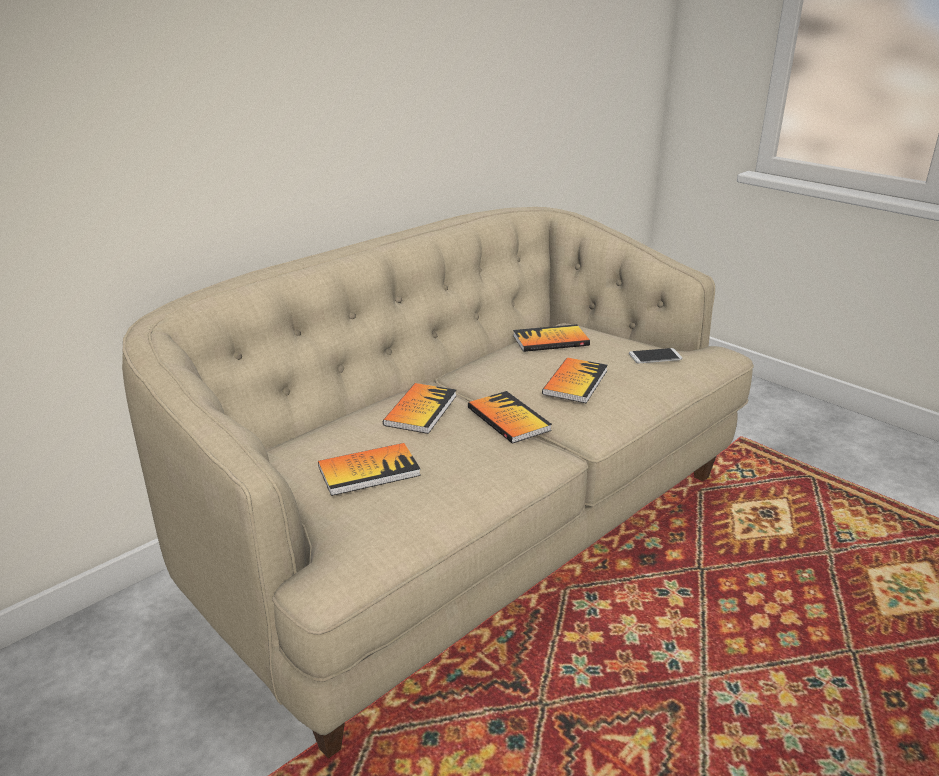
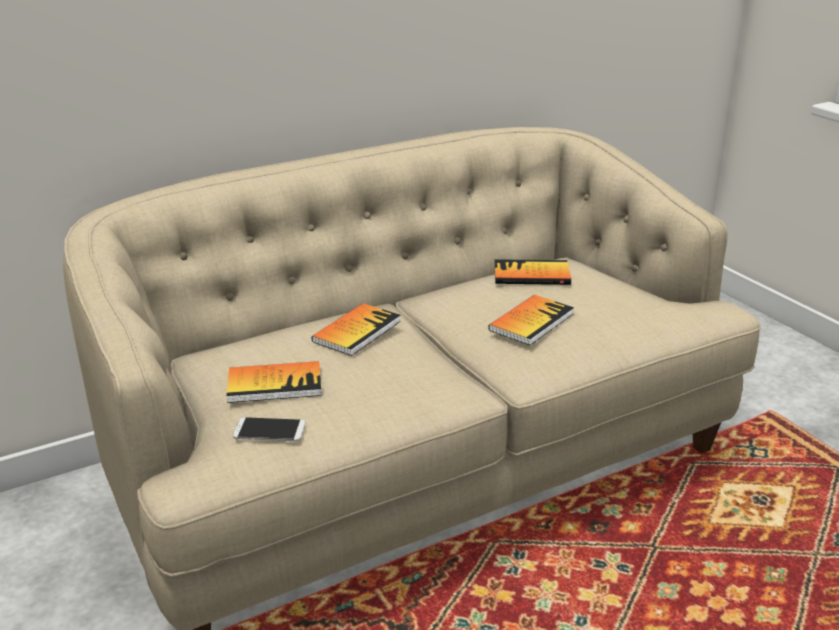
camera: 15 degrees right, 0 degrees up
(508, 419) = (443, 352): book -> none
(655, 356) = (637, 305): phone -> phone (269, 430)

